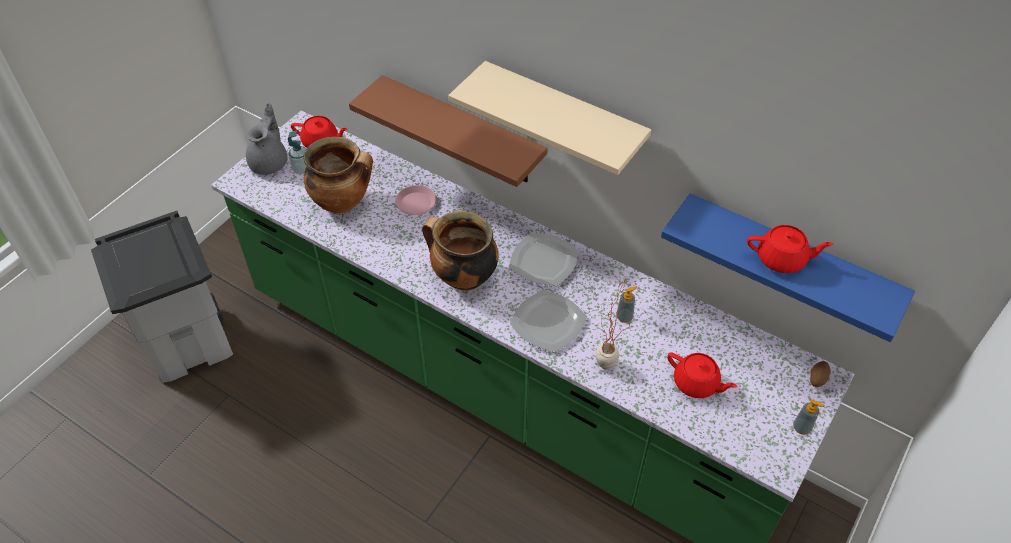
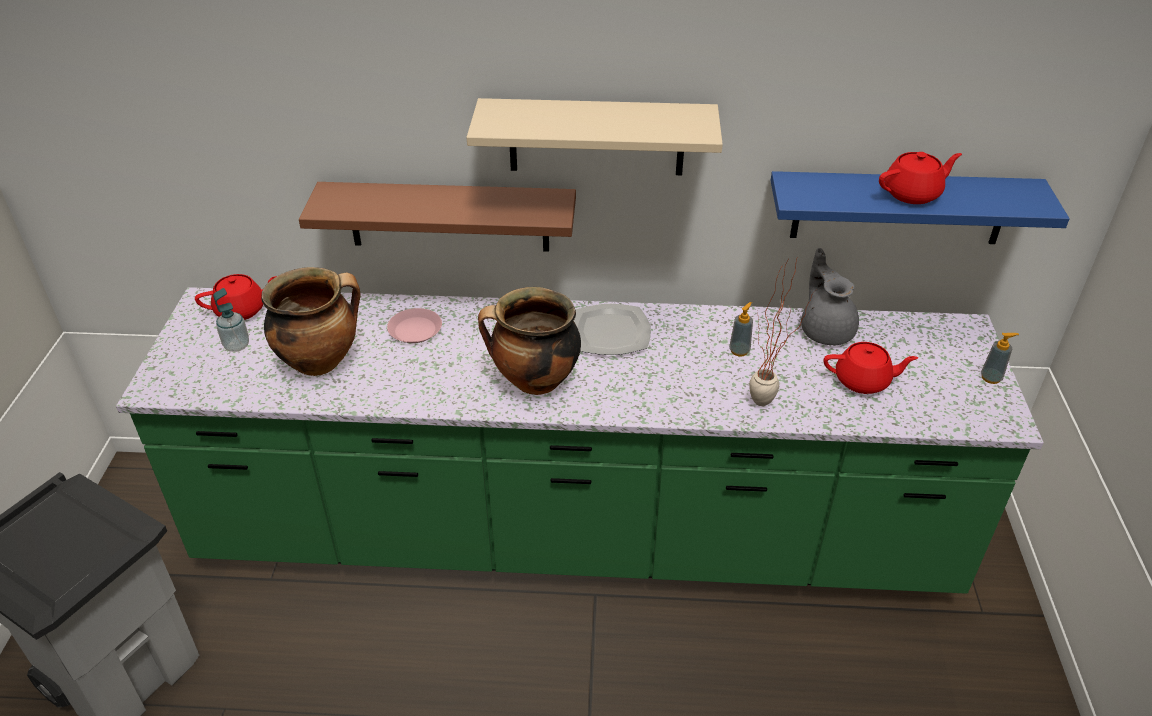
camera: 30 degrees left, 10 degrees down
(270, 162) = (186, 353): grey teapot -> grey teapot (826, 330)
(547, 323) = (665, 388): plate -> none
(817, 379) = (963, 331): potato -> none

